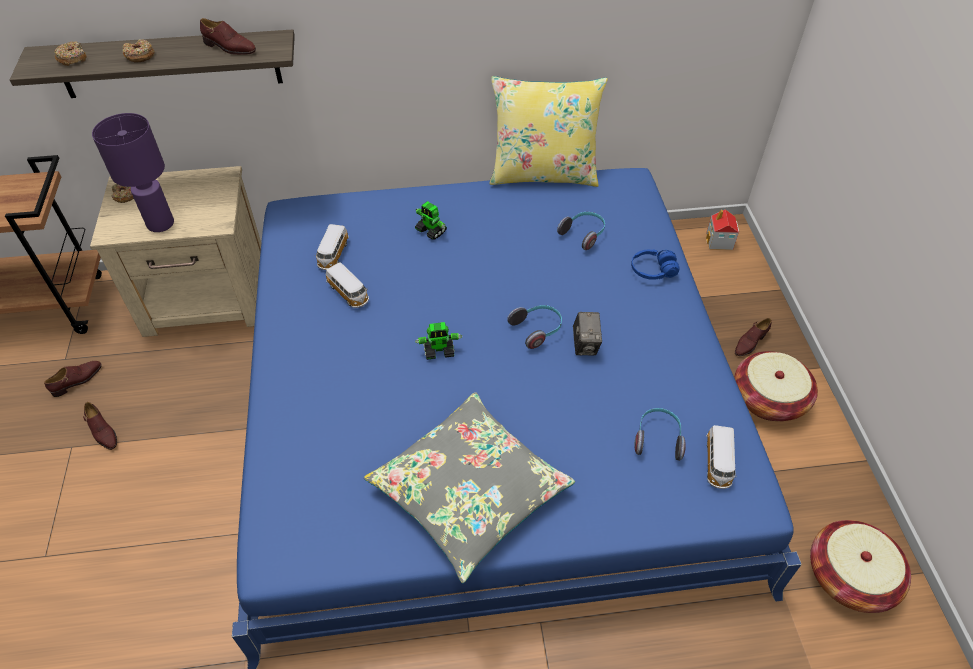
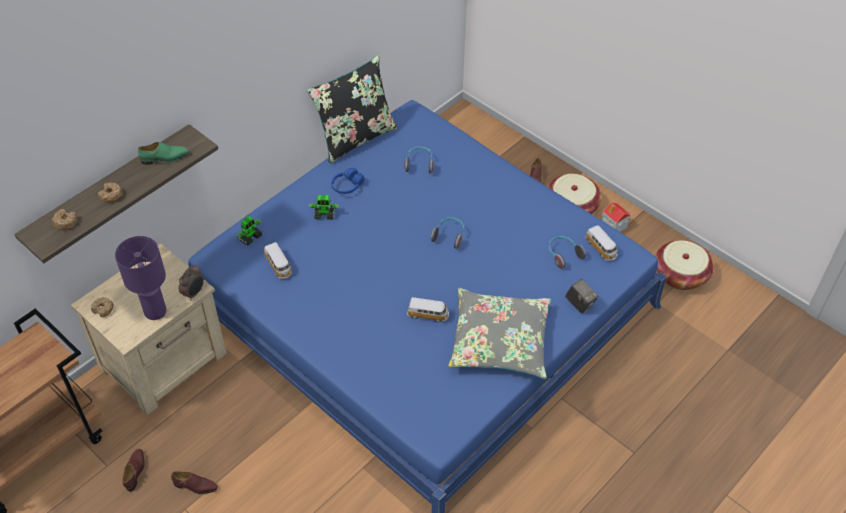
camera: 40 degrees left, 0 degrees up
(211, 227) = (194, 293): none -> alarm clock
(229, 47) = (165, 158): brown shoe -> green shoe
(349, 293) = (317, 282): toy car -> toy car (428, 315)
(439, 350) = (408, 281): toy robot -> toy robot (250, 237)
(543, 173) = (355, 137): yellow pillow -> black pillow
(585, 345) = (482, 229): camera -> camera (580, 304)
(653, 270) = (477, 164): blue headphones -> blue headphones (347, 186)
(719, 241) = (465, 124): toy house -> toy house (614, 226)

